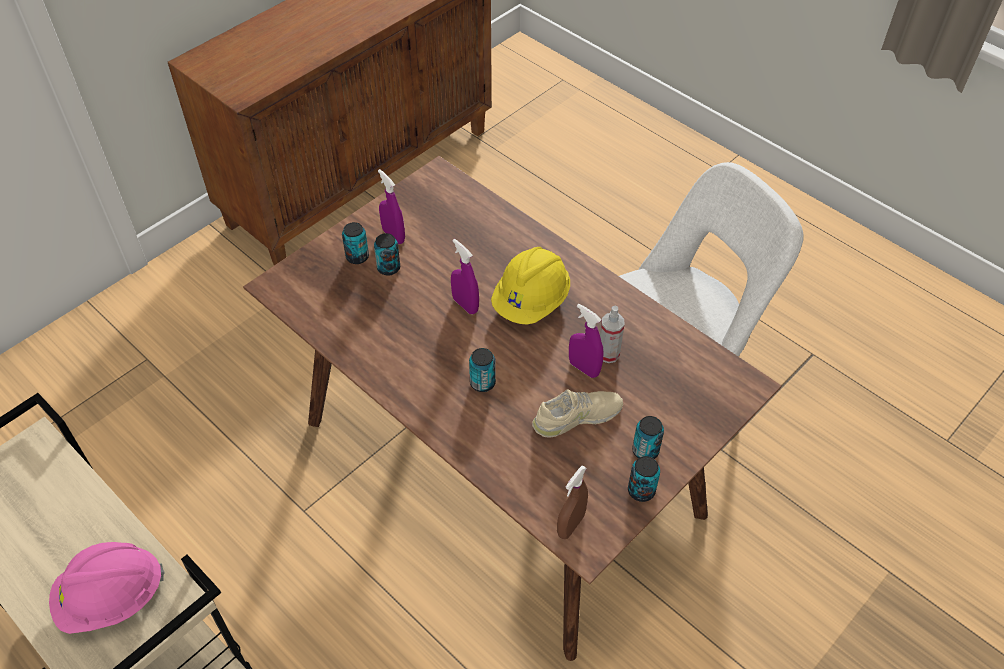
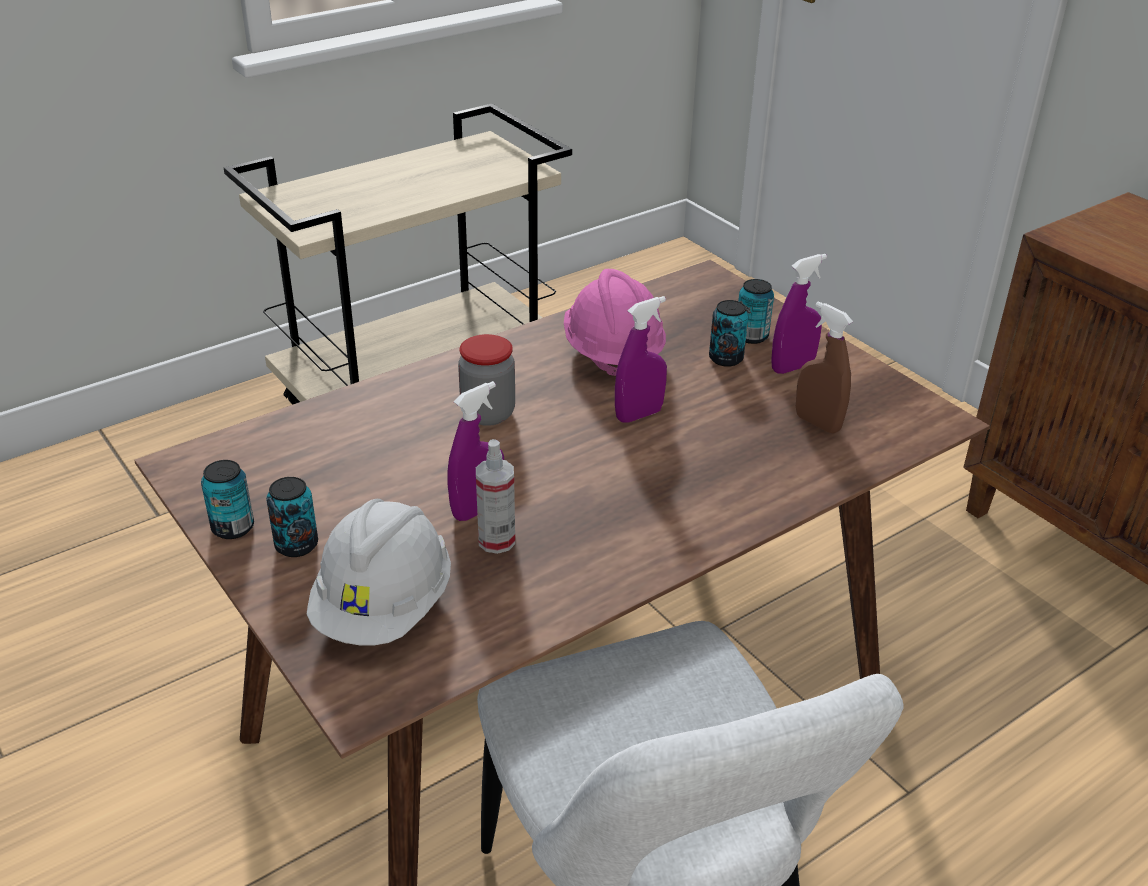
camera: 100 degrees right, 15 degrees down
(112, 598) = (336, 203): pink hard hat -> pink hard hat (612, 354)
(482, 383) = (488, 414): can -> jar
(531, 302) = (630, 477): yellow hard hat -> none
(570, 525) = (222, 455): brown spray bottle -> brown spray bottle (817, 423)
(577, 417) = (390, 488): beige shoe -> none
(680, 393) = (384, 607): none -> white hard hat

